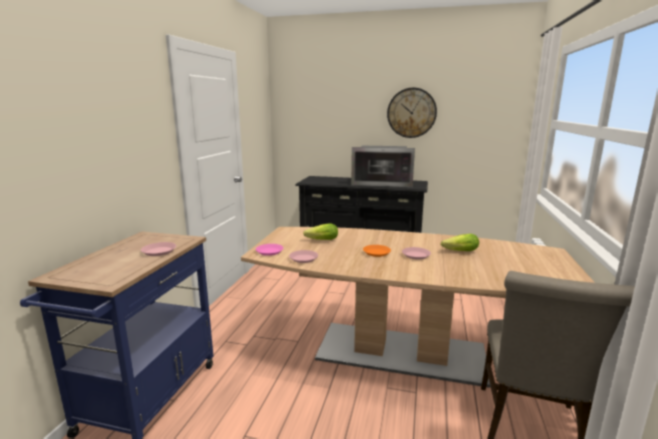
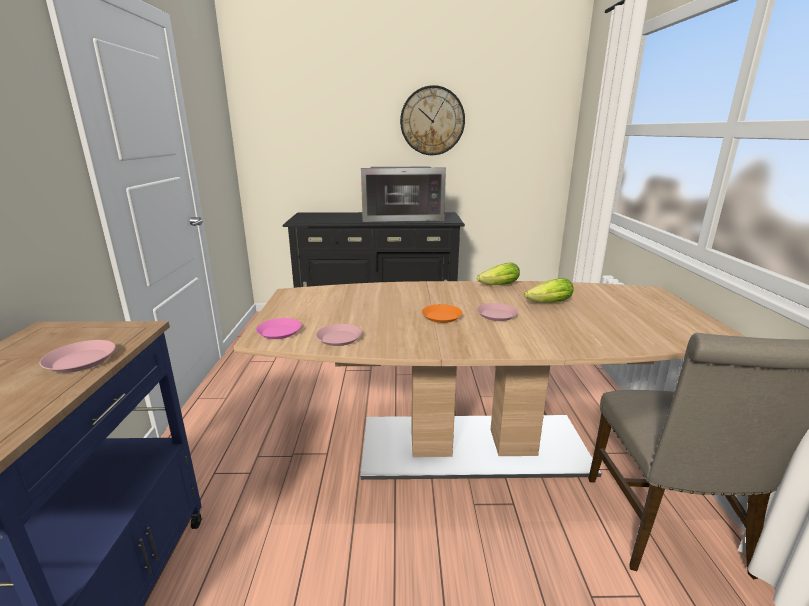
camera: 15 degrees left, 5 degrees up
(320, 240) = (350, 305): lettuce -> lettuce (496, 286)

